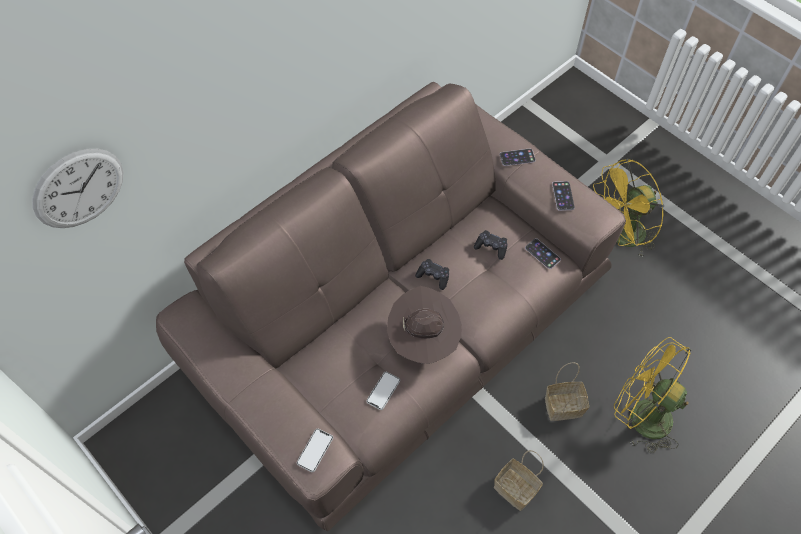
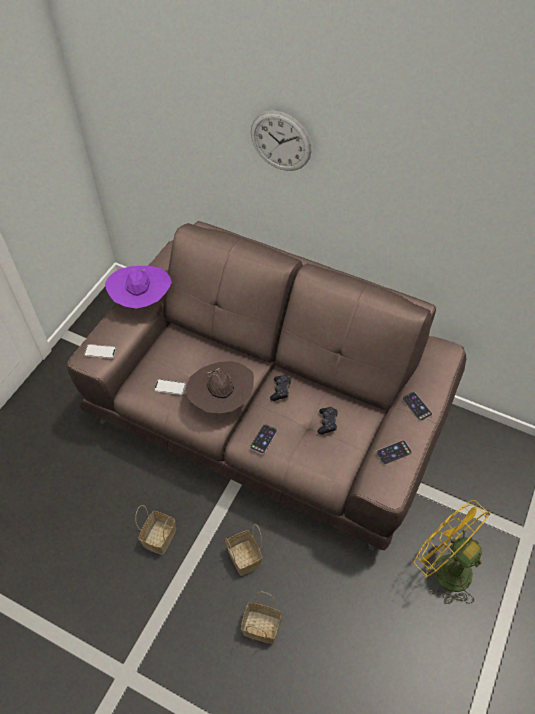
camera: 70 degrees right, 5 degrees down
(79, 188) = (157, 111): wall clock -> wall clock (280, 141)
(251, 379) = (142, 301): none -> purple hat
(542, 253) = (339, 463): phone -> phone (263, 439)
(640, 415) = (260, 627): yellow fan -> basket

